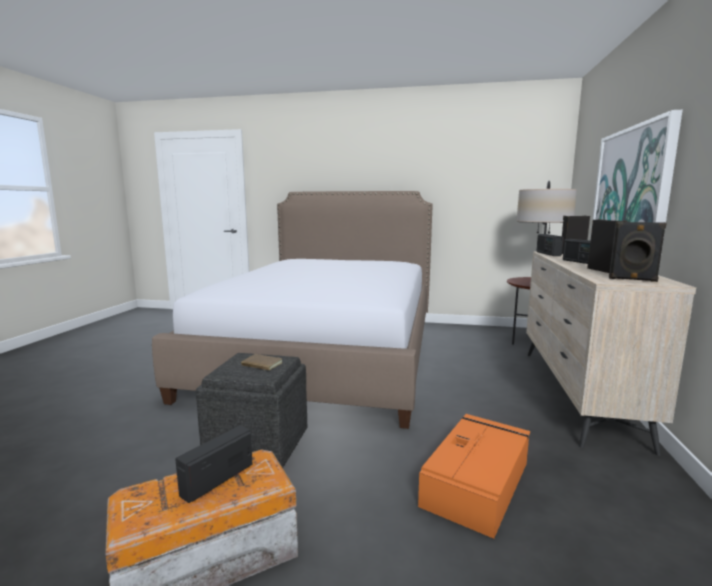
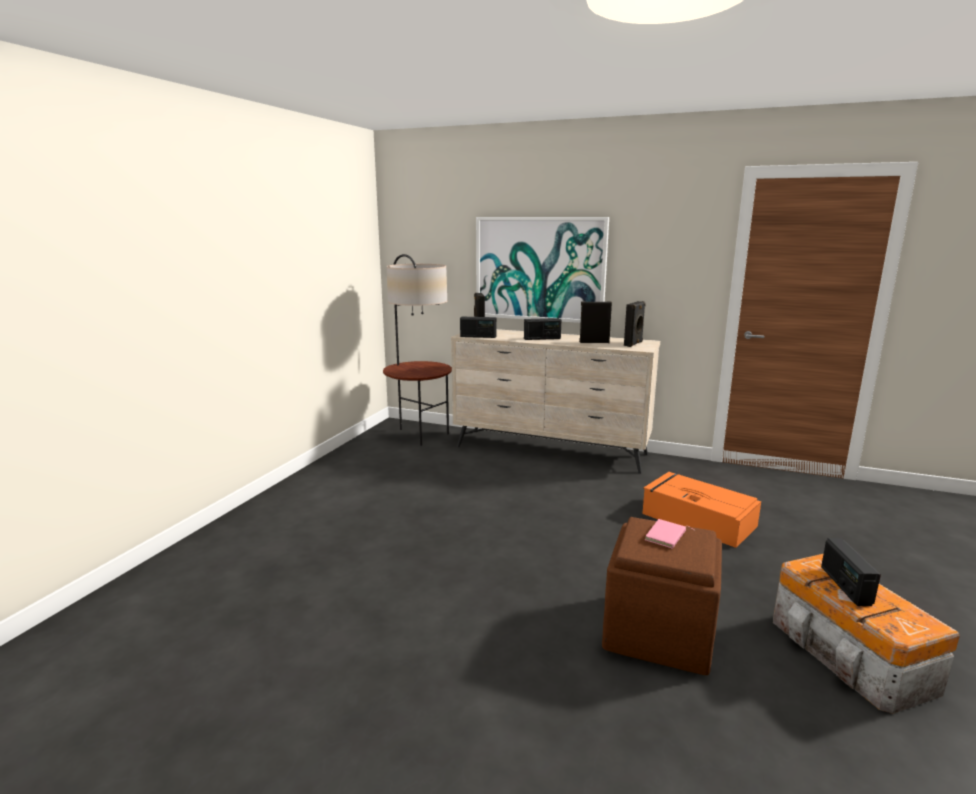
camera: 80 degrees left, 5 degrees up
(217, 479) = (845, 586): radio -> radio turned 45 degrees clockwise
(259, 443) = (658, 631): grey ottoman -> brown ottoman
(261, 365) = (667, 536): brown book -> pink book
(327, 353) = (377, 565): bed -> none

